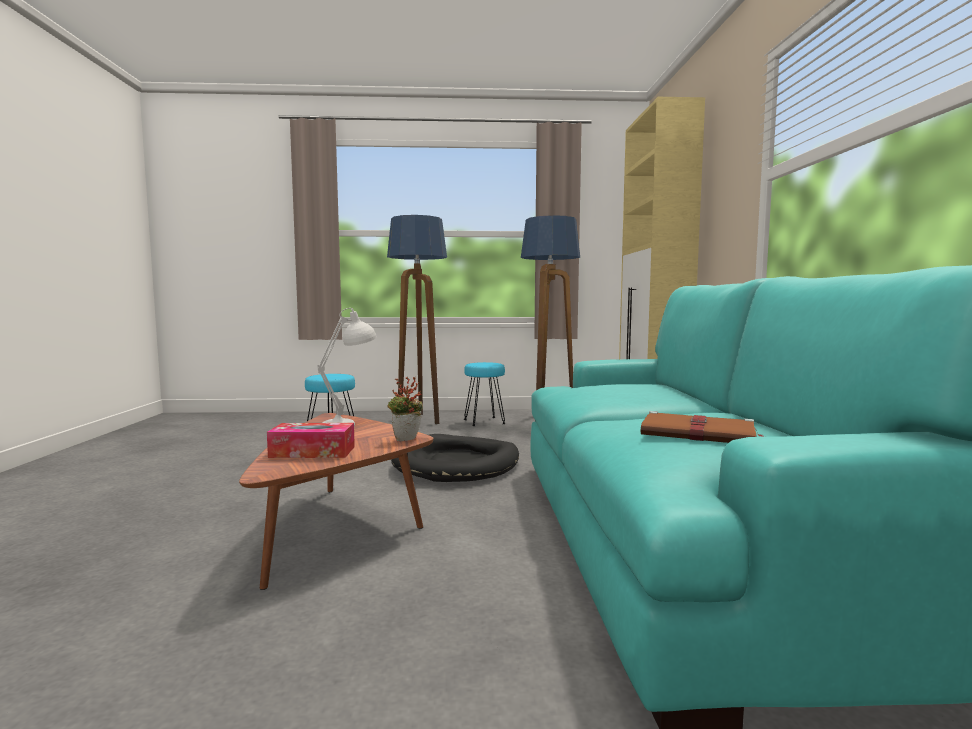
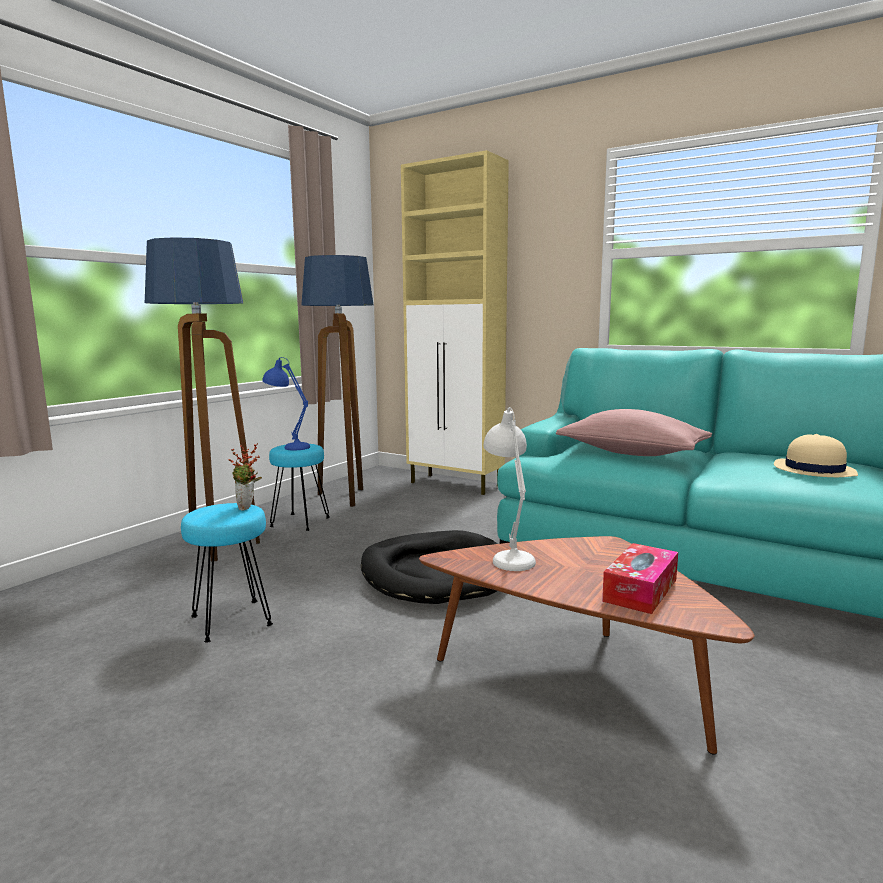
camera: 55 degrees left, 5 degrees up
(406, 440) = (620, 546): potted plant -> potted plant (248, 508)
(481, 362) = (288, 446): none -> blue table lamp
(612, 392) = (631, 453): none -> pink pillow
(700, 434) = (813, 470): brown book -> beige hat

